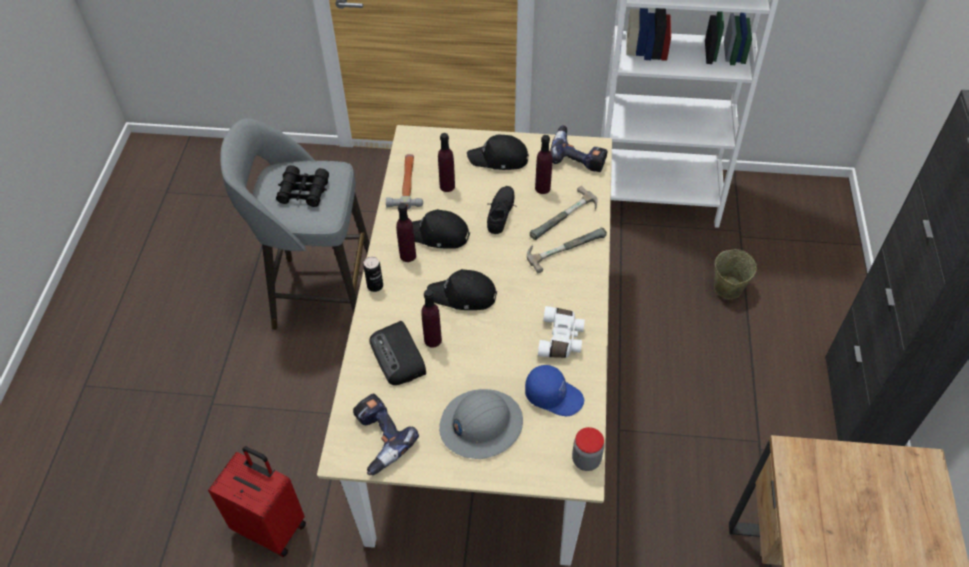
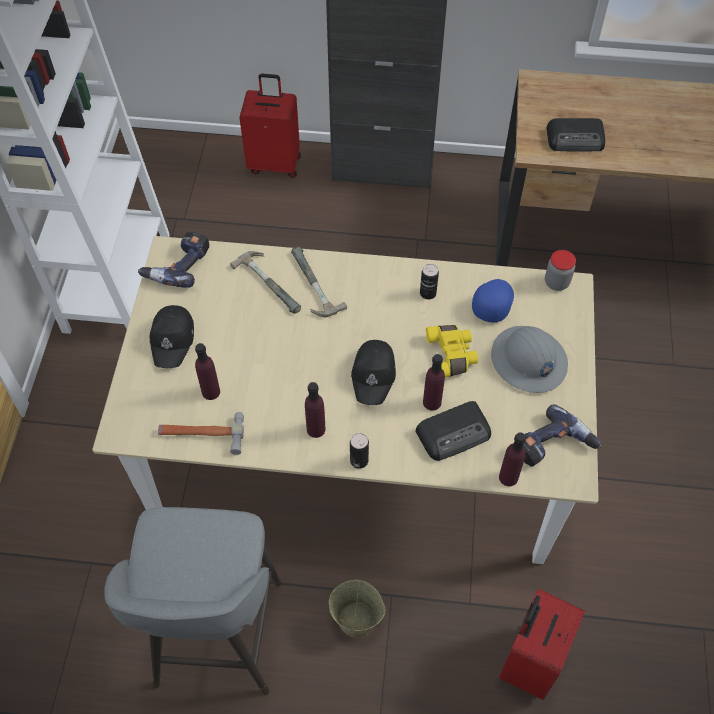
camera: 90 degrees left, 5 degrees up
(303, 191) = (195, 557): black binoculars -> none
(438, 235) = (287, 400): black cap -> none
(487, 358) = (452, 355): none -> yellow binoculars
(502, 213) = (259, 338): black shoe -> none
(542, 188) = (224, 300): purple bottle -> purple bottle (508, 477)
(562, 339) = (428, 293): white binoculars -> can
(728, 288) = (248, 237): beige bucket -> beige bucket (357, 620)
(828, 507) = (576, 139): none -> radio
(835, 304) = (275, 163): none -> red suitcase

